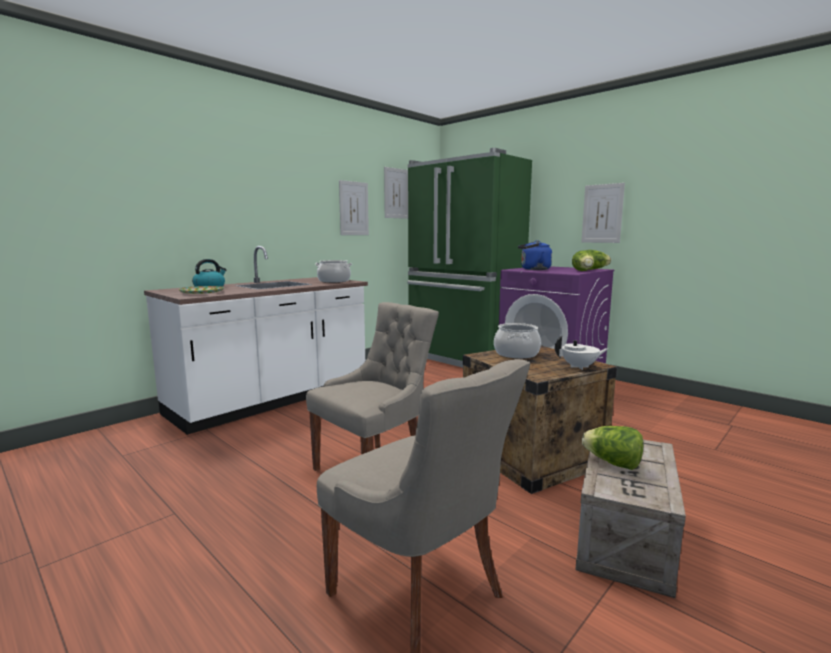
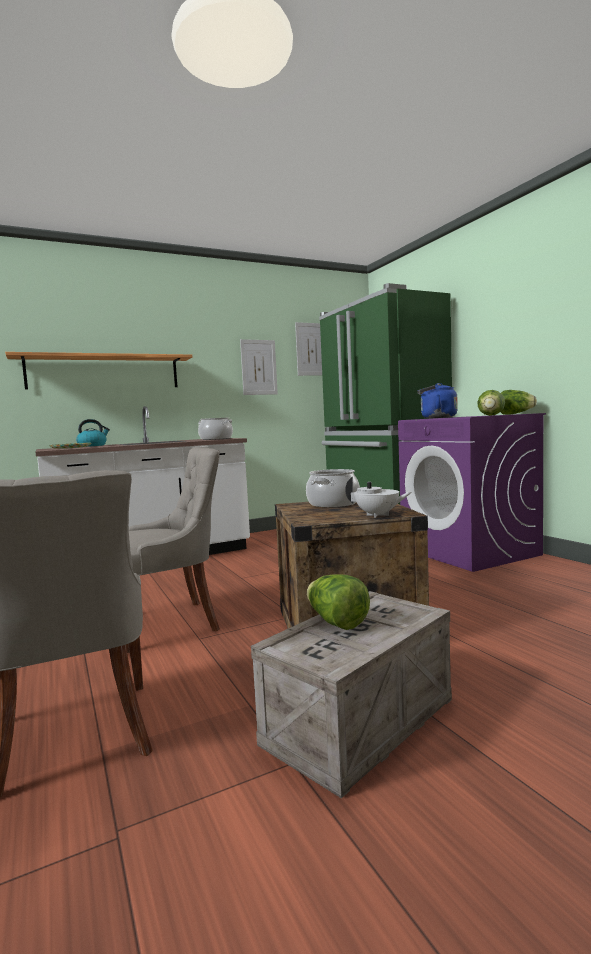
camera: 20 degrees right, 5 degrees down
(213, 207) = (104, 372): none -> shelf
(602, 213) = (528, 344): picture -> none

